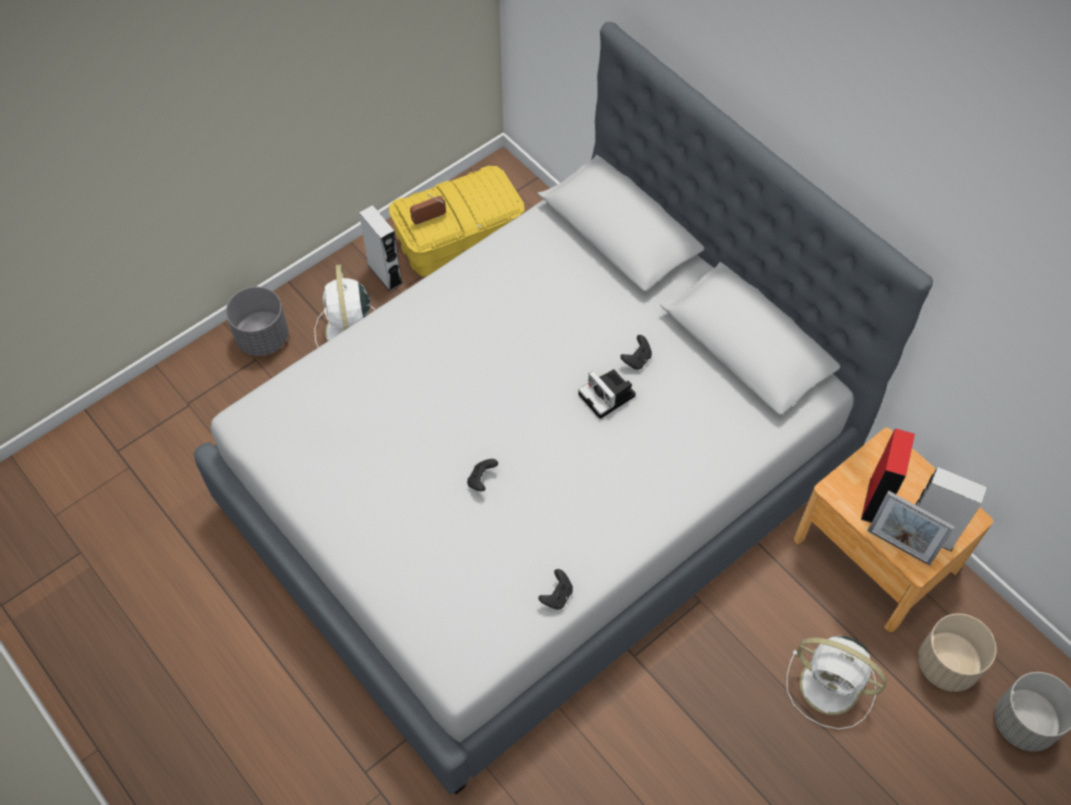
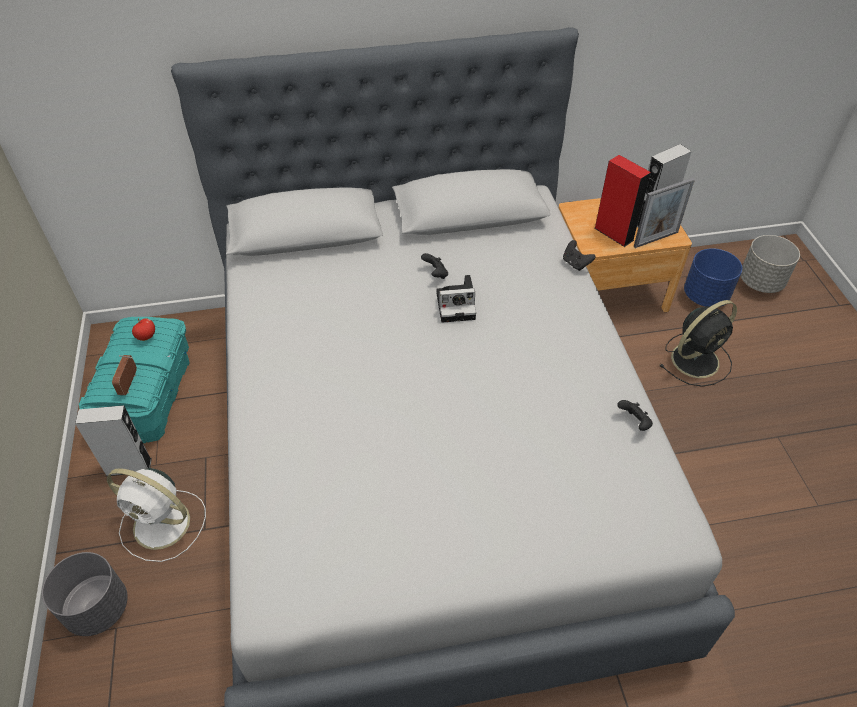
camera: 60 degrees left, 10 degrees down
(459, 240) = (149, 396): yellow storage box -> turquoise storage box
(481, 480) = (483, 425): black game controller -> black game controller (575, 264)
(484, 196) = (146, 336): none -> apple
(832, 687) = (696, 359): white fan -> black fan
(947, 664) = (705, 296): beige planter -> blue planter

